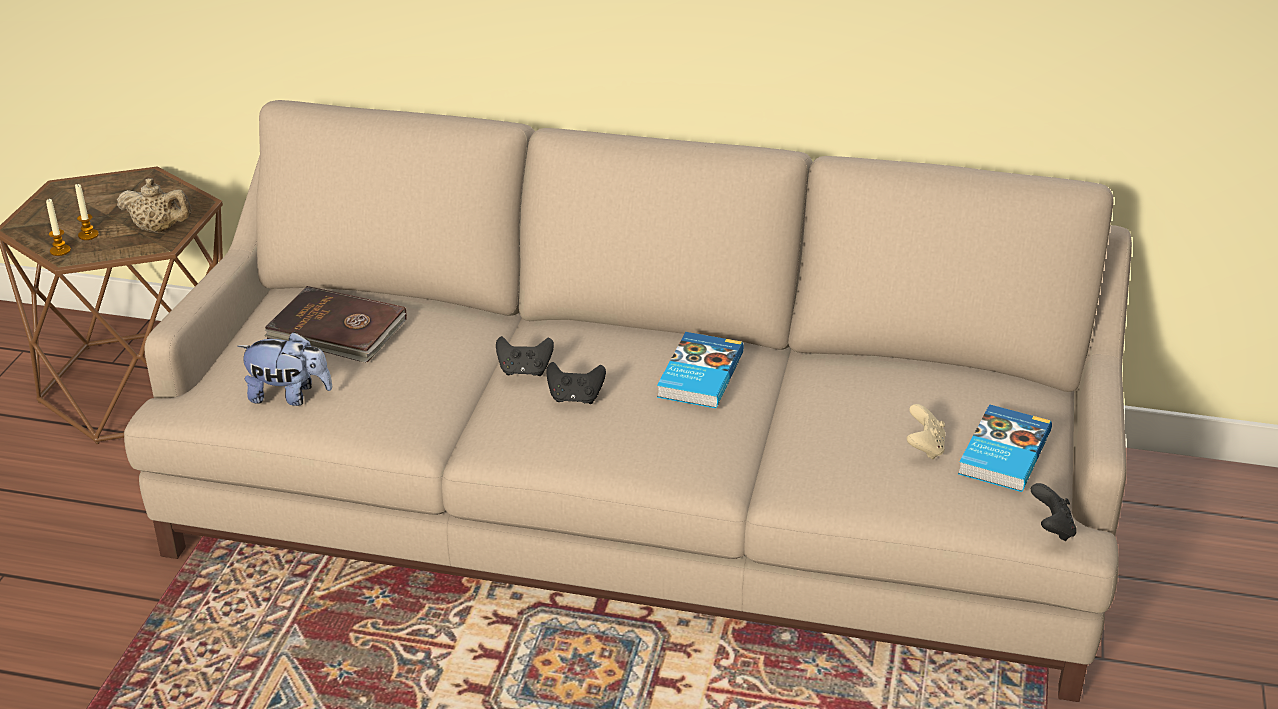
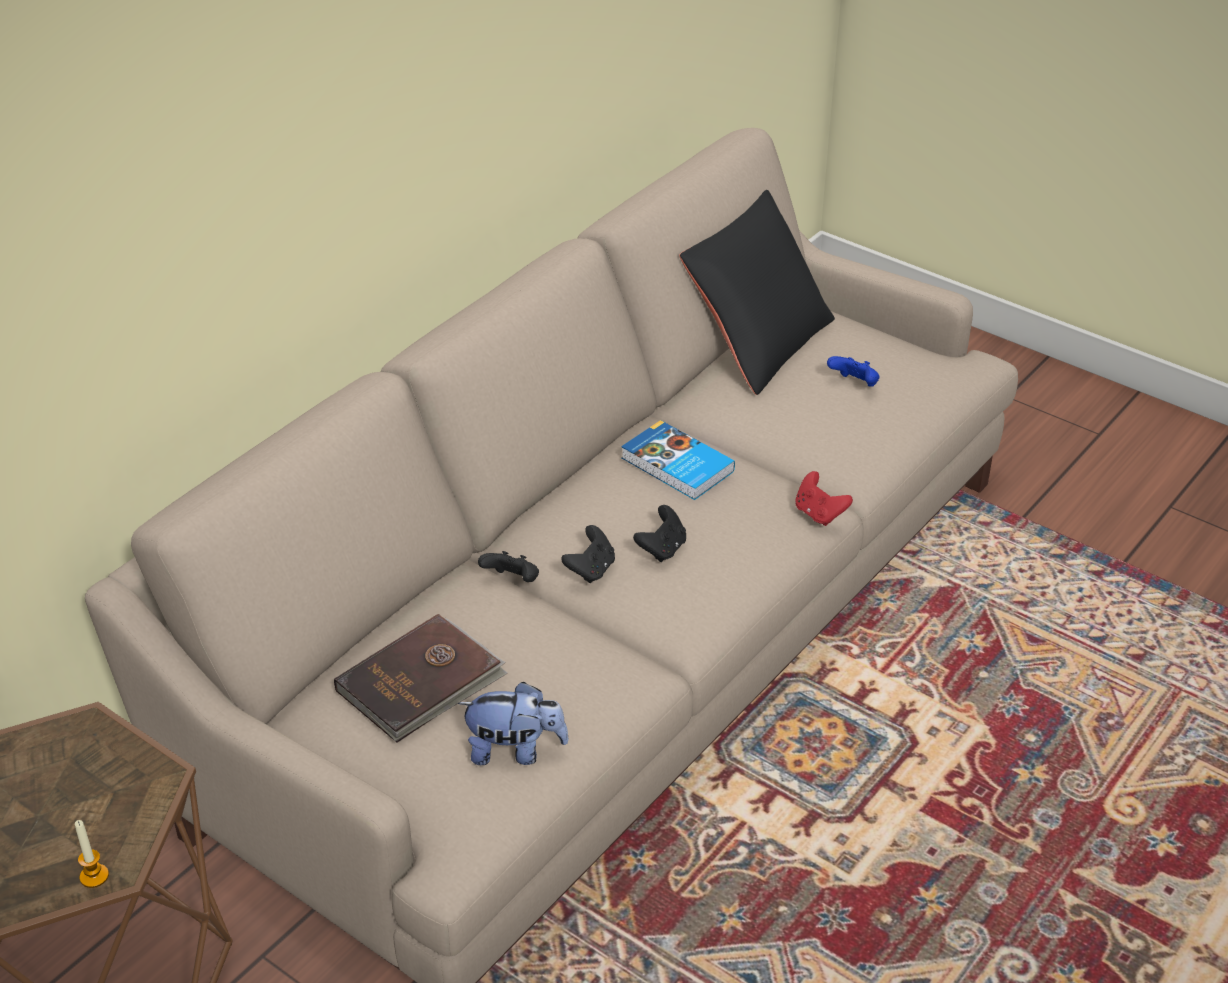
camera: 65 degrees left, 5 degrees up
(88, 235) = (77, 842): candle -> none
(159, 229) = (122, 770): beige teapot -> none
(289, 396) = (515, 750): plush toy -> plush toy turned 60 degrees clockwise
(702, 478) = (819, 514): none -> red game controller
(924, 448) = (854, 385): beige game controller -> blue game controller
(939, 373) = (756, 342): none -> black pillow
(1002, 453) = (882, 352): book -> none
(1051, 528) = (974, 367): black game controller -> black game controller (512, 581)

